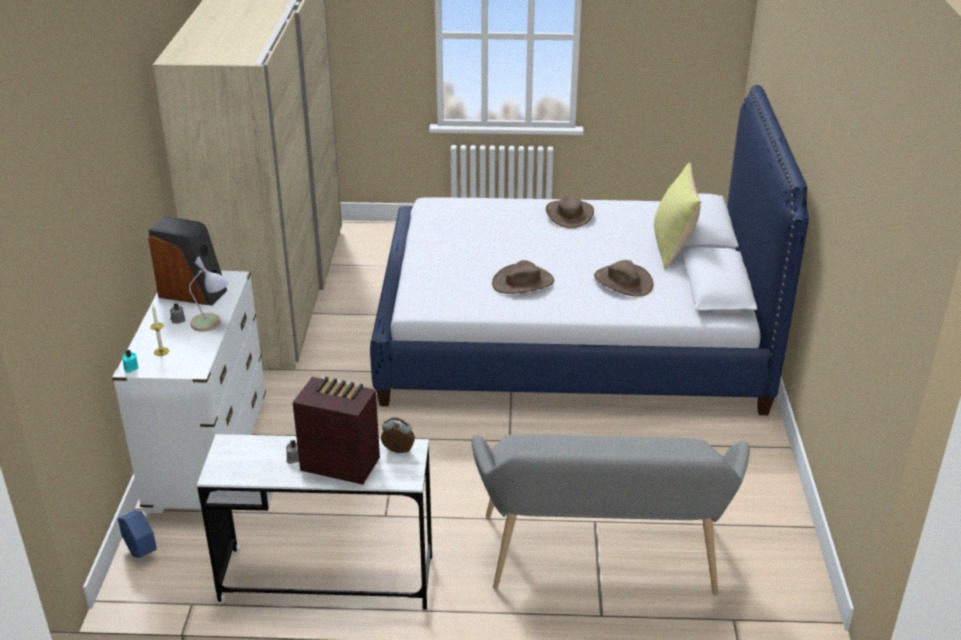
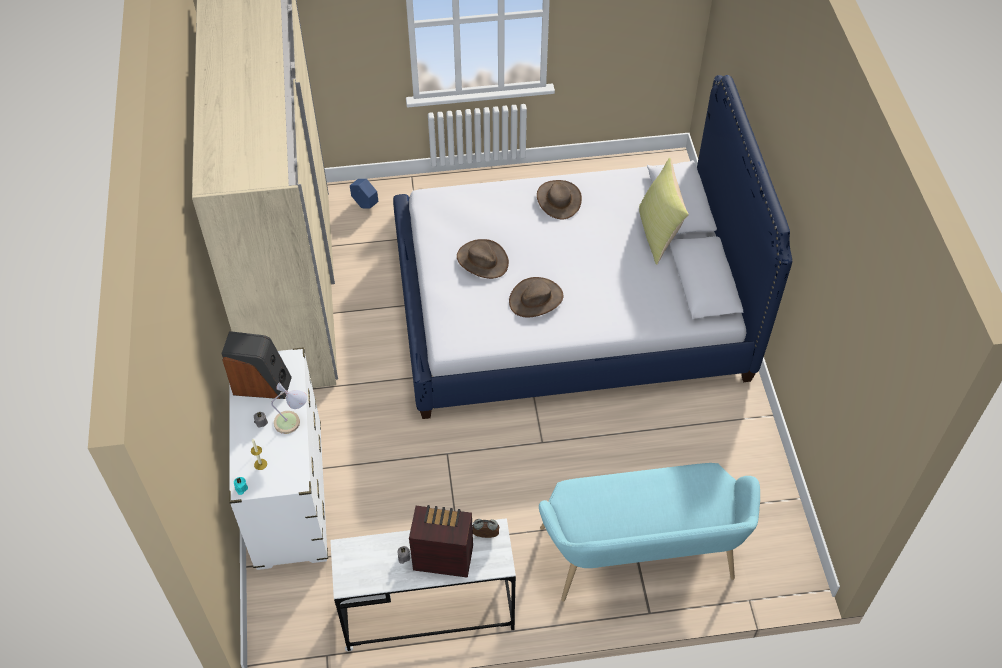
camera: 10 degrees left, 20 degrees up
(141, 552) = (267, 610): blue planter -> blue planter (365, 204)
(601, 562) = (641, 560): grey bench -> turquoise bench
(623, 282) = (622, 286): brown hat -> brown hat (482, 260)

